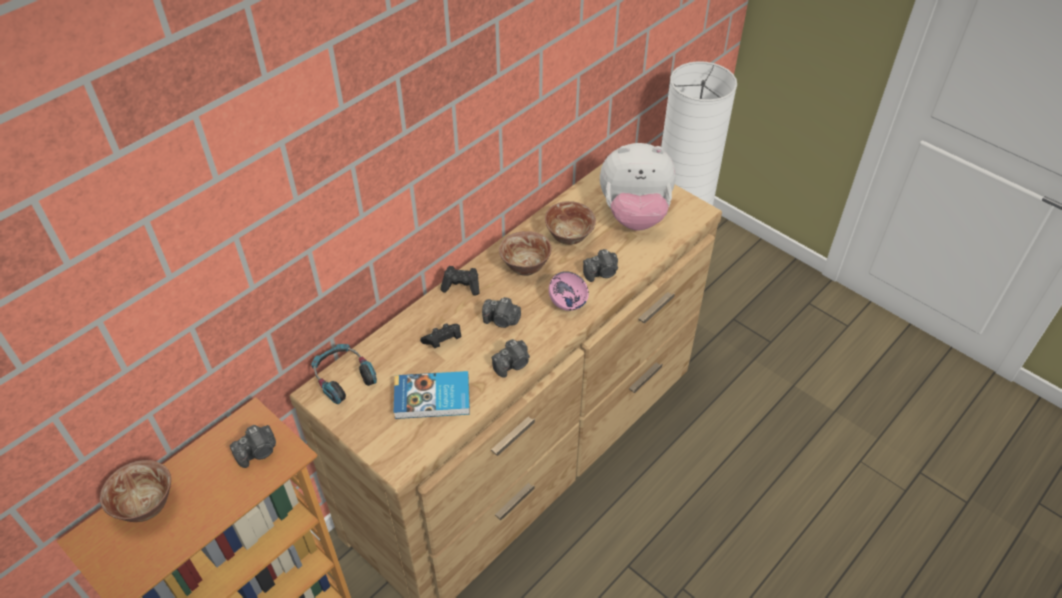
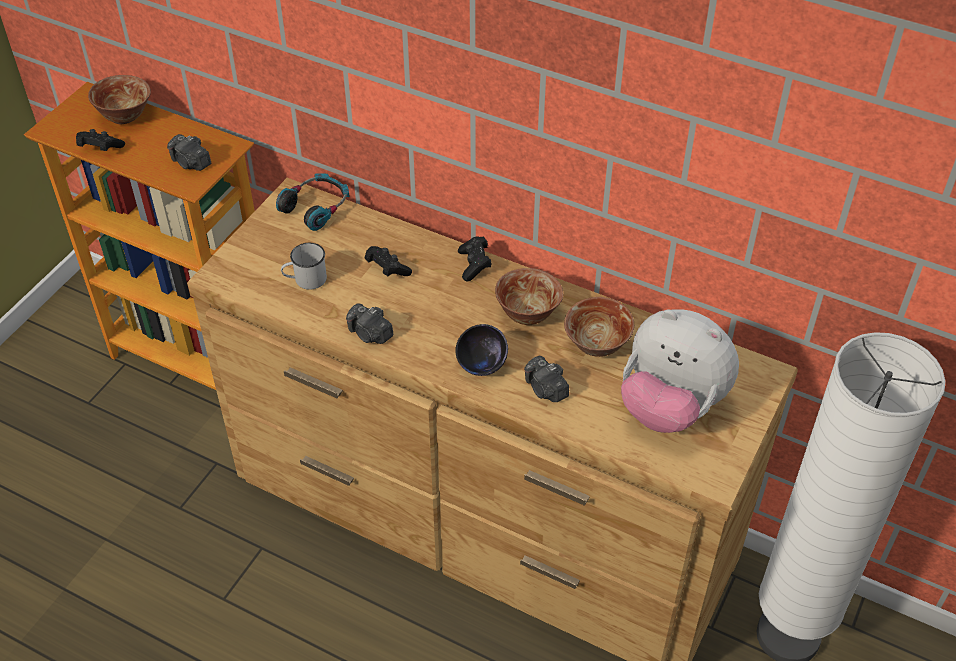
camera: 75 degrees right, 0 degrees up
(189, 534) = (100, 149): none -> black game controller
(433, 398) = (305, 280): book -> white mug
(502, 320) = (433, 311): camera -> none
(568, 303) = (481, 365): pink bowl -> black bowl
(634, 215) = (670, 406): plush toy -> plush toy turned 45 degrees counterclockwise

